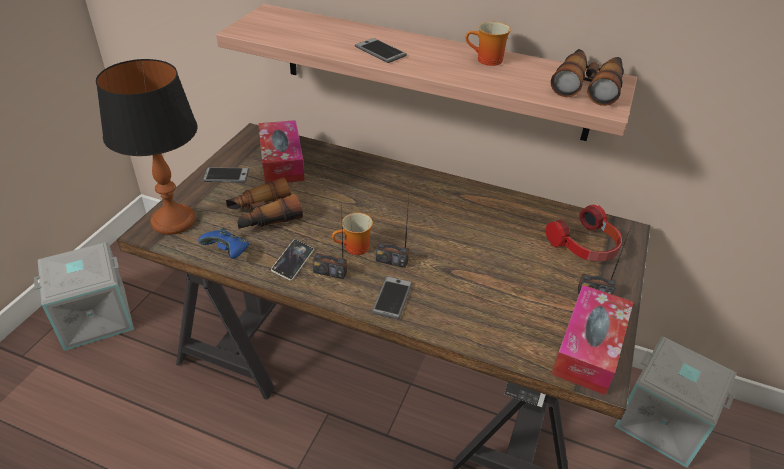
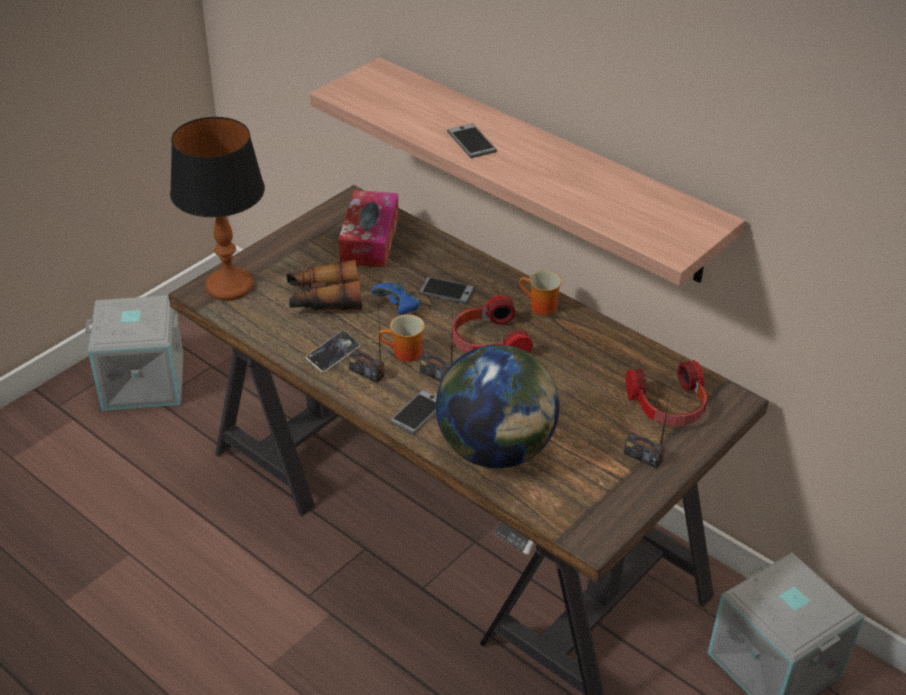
camera: 20 degrees right, 0 degrees up
(226, 176) = (302, 245): phone -> phone (446, 291)
(228, 252) = (272, 330): blue game controller -> blue game controller (398, 308)
(418, 224) = (487, 342): none -> headphones
(475, 316) = (496, 450): none -> globe
(486, 61) = (582, 172): mug -> mug (539, 307)
(588, 85) = (675, 221): binoculars -> none
(589, 348) = (598, 508): tissue box -> none

